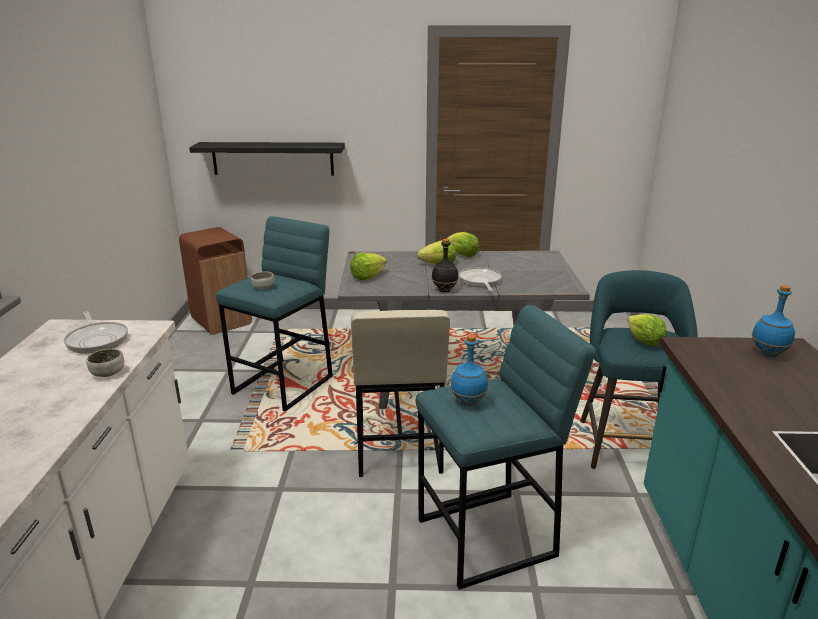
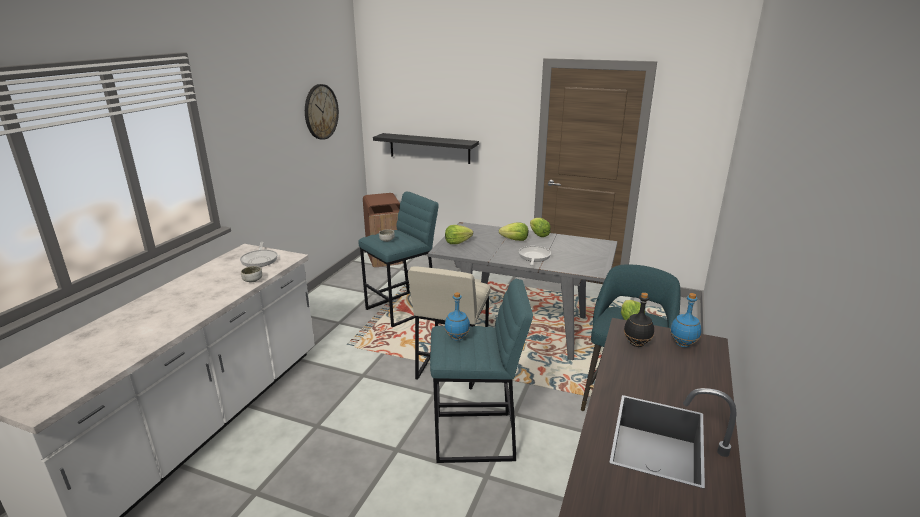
camera: 20 degrees right, 0 degrees up
(115, 110) = (321, 112): none -> wall clock
(445, 290) = (503, 259): black bottle -> black bottle (637, 344)

